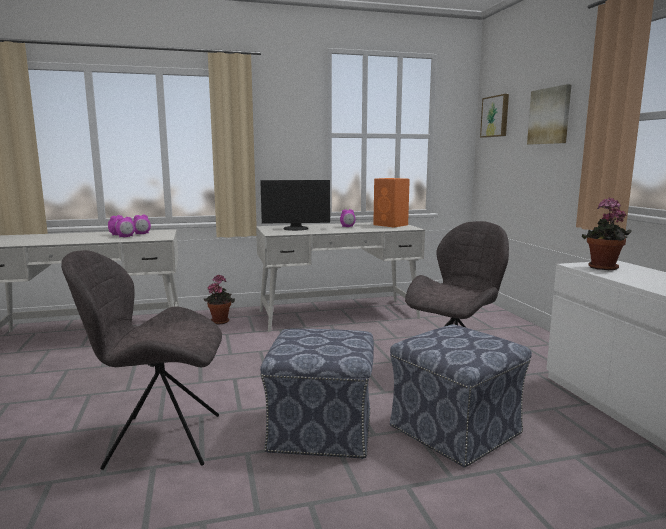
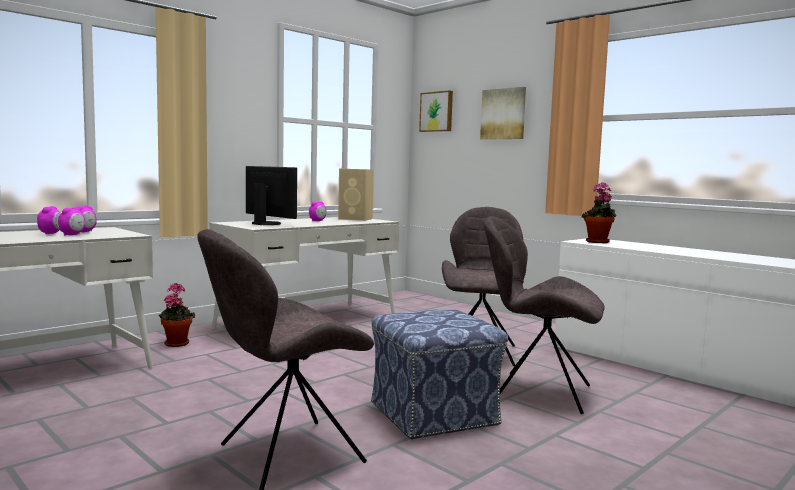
camera: 30 degrees left, 5 degrees down
(296, 229) = (267, 223): monitor -> monitor turned 105 degrees counterclockwise
(391, 225) = (356, 219): orange speaker -> beige speaker
(456, 429) = (538, 392): ottoman -> grey chair

